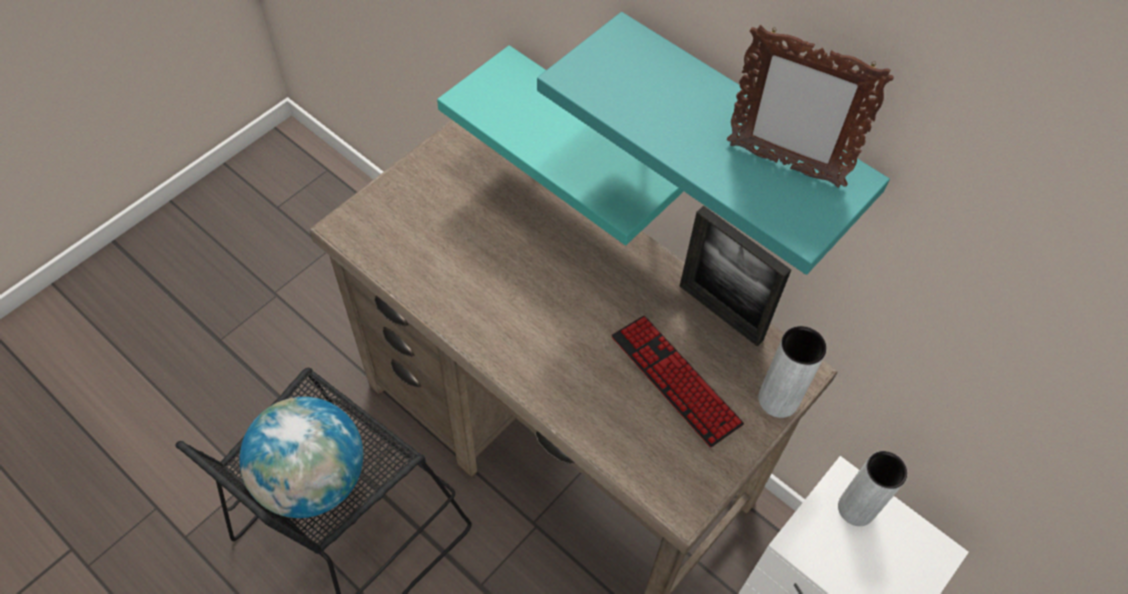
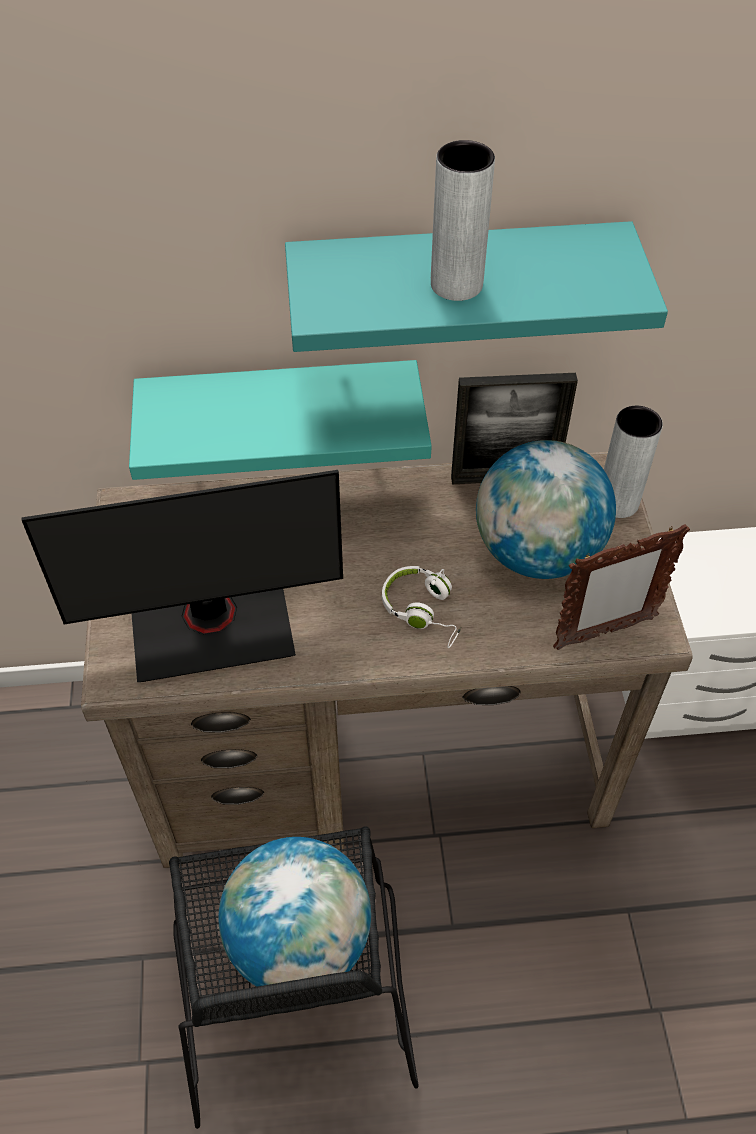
camera: 45 degrees left, 5 degrees down
(427, 244) = (211, 625): none -> monitor
(554, 349) = (424, 610): none -> white headphones
(675, 380) = (537, 552): keyboard -> globe
(783, 164) = (558, 262): picture frame -> picture frame (603, 633)
(856, 508) = (697, 560): grey vase -> grey vase (456, 284)

